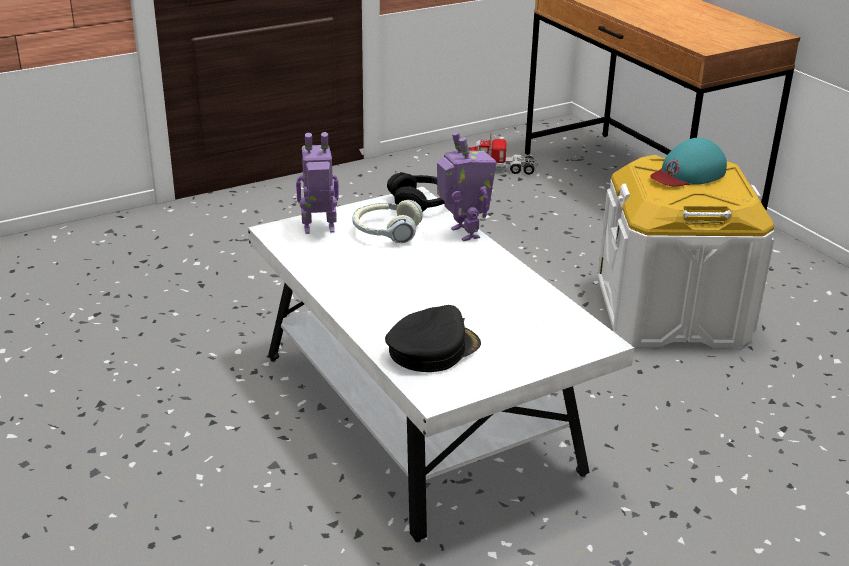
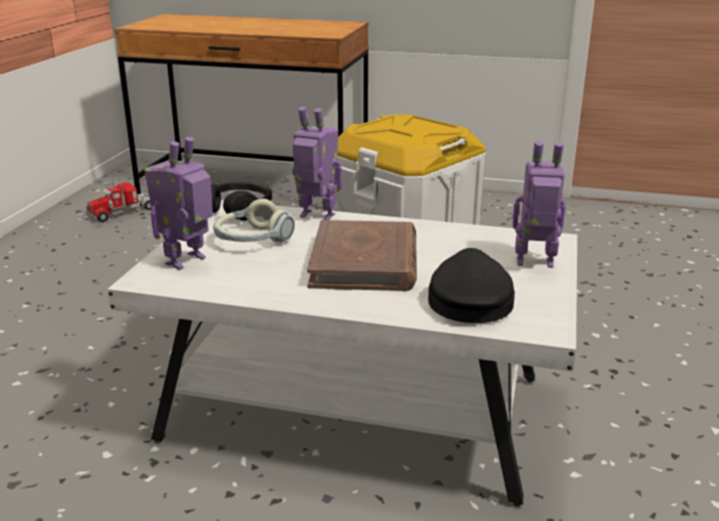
camera: 45 degrees left, 5 degrees down
(423, 285) = (365, 262): none -> brown book
(540, 350) = (535, 263): none -> toy robot
(688, 173) = (396, 126): turquoise cap -> none

